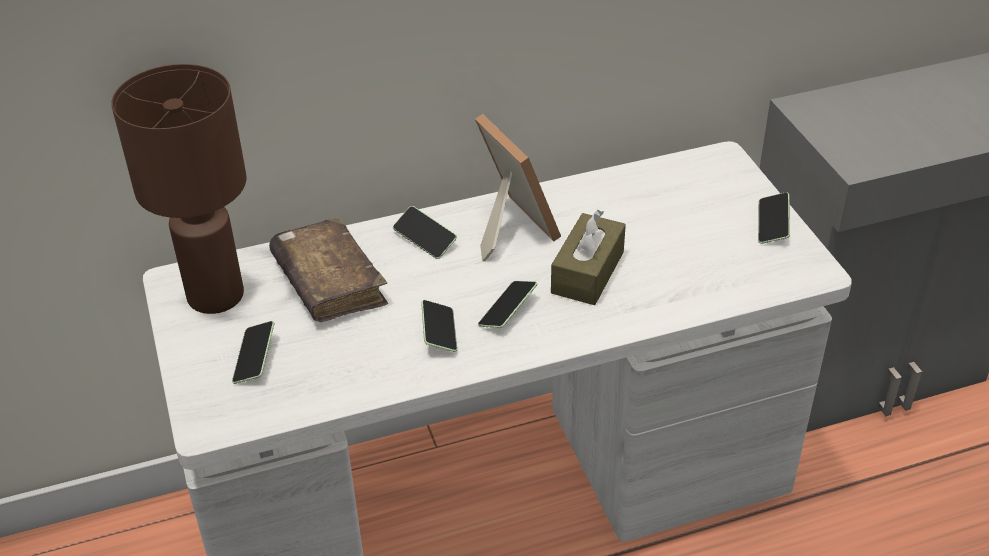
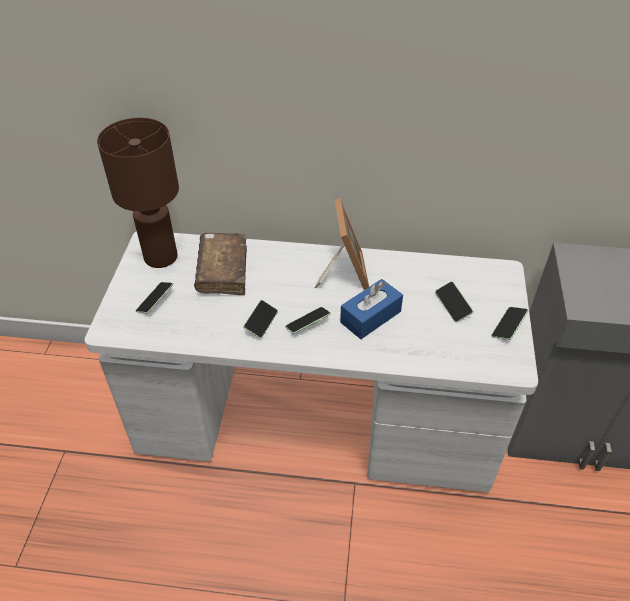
camera: 25 degrees right, 5 degrees up
(425, 239) = (291, 263): phone -> phone (453, 306)
(587, 272) = (370, 317): brown tissue box -> blue tissue box

